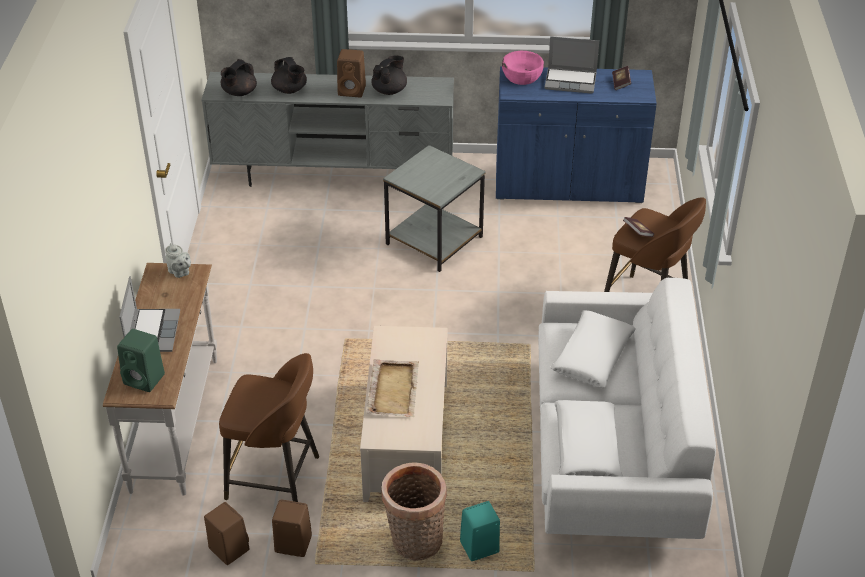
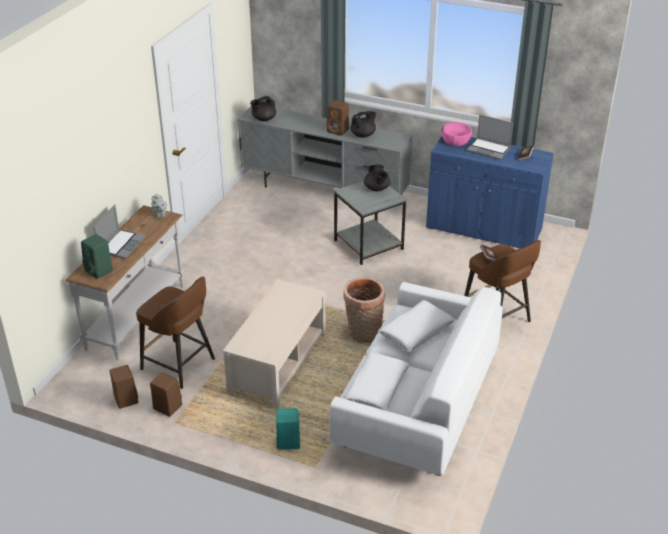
camera: 20 degrees right, 5 degrees down
(290, 90) = (297, 123): black teapot -> black teapot (377, 189)
(393, 389) = (266, 320): beige tray -> none
(414, 543) = (246, 428): basket -> basket (363, 334)

